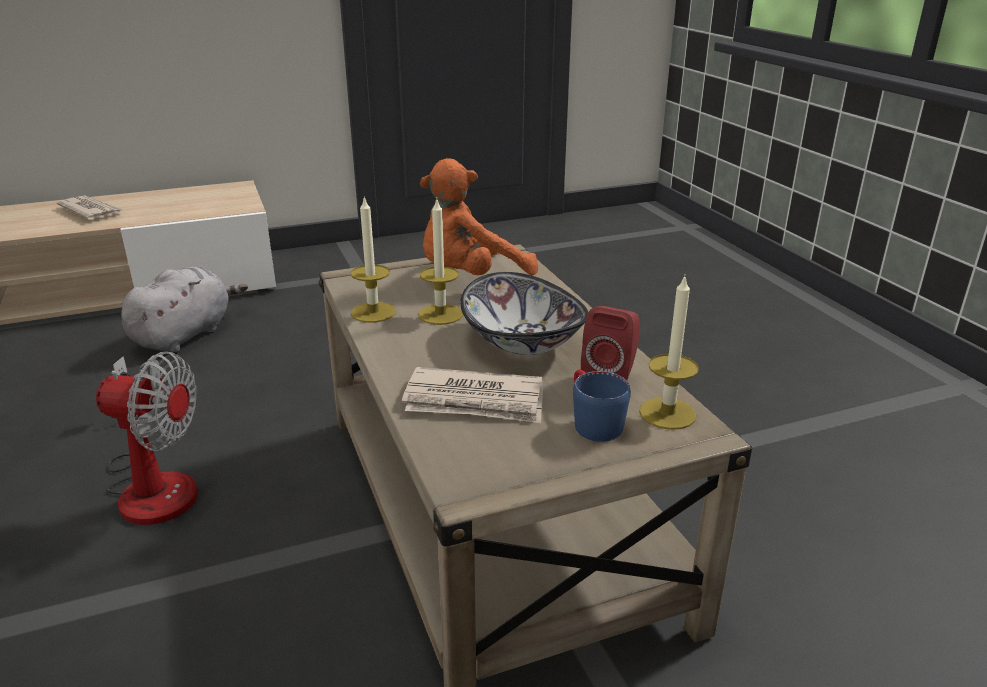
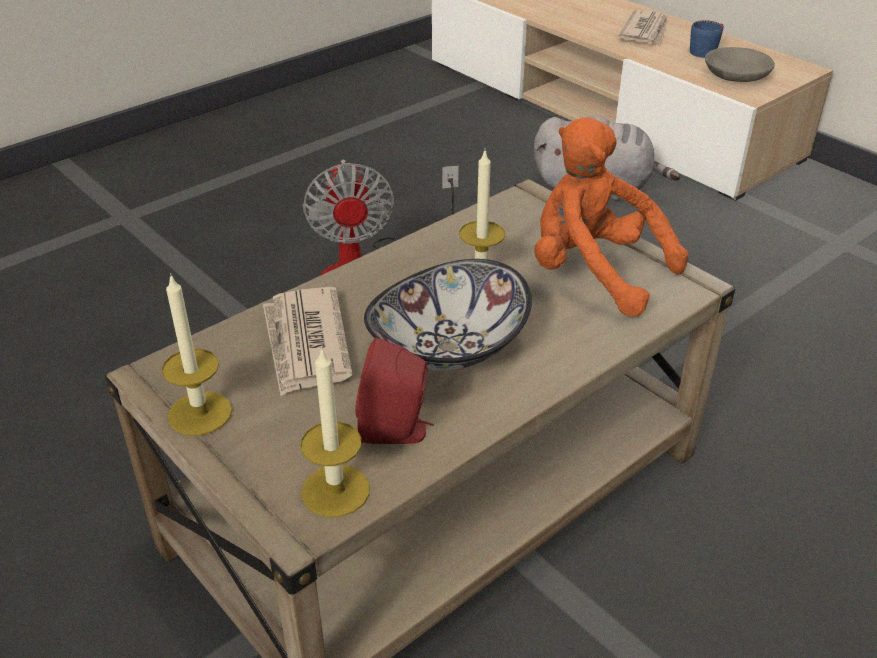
camera: 70 degrees right, 10 degrees up
(211, 204) = (735, 74): none -> grey bowl
(373, 312) = (457, 235): candle -> candle (200, 413)
(592, 421) = (296, 432): blue mug -> blue mug (706, 50)

